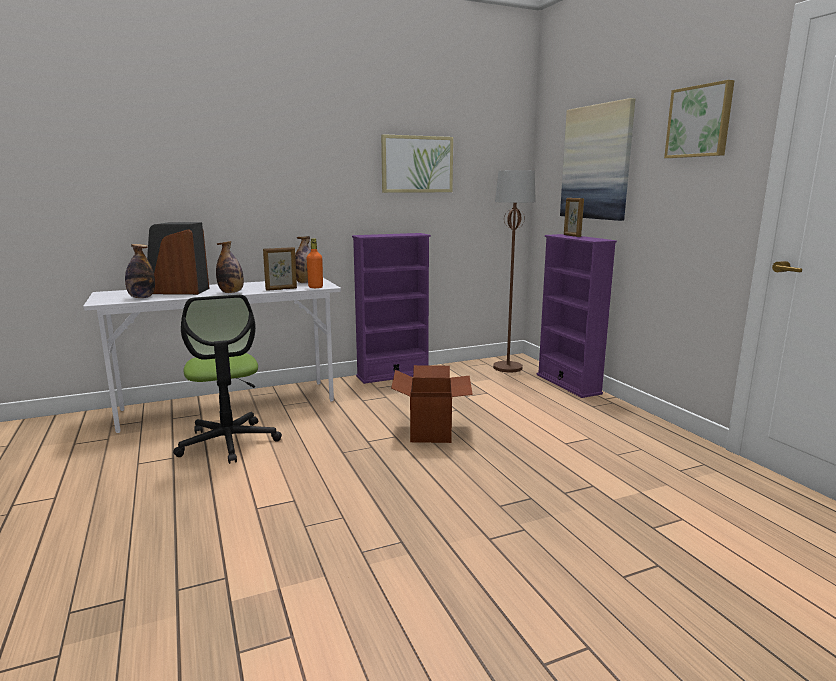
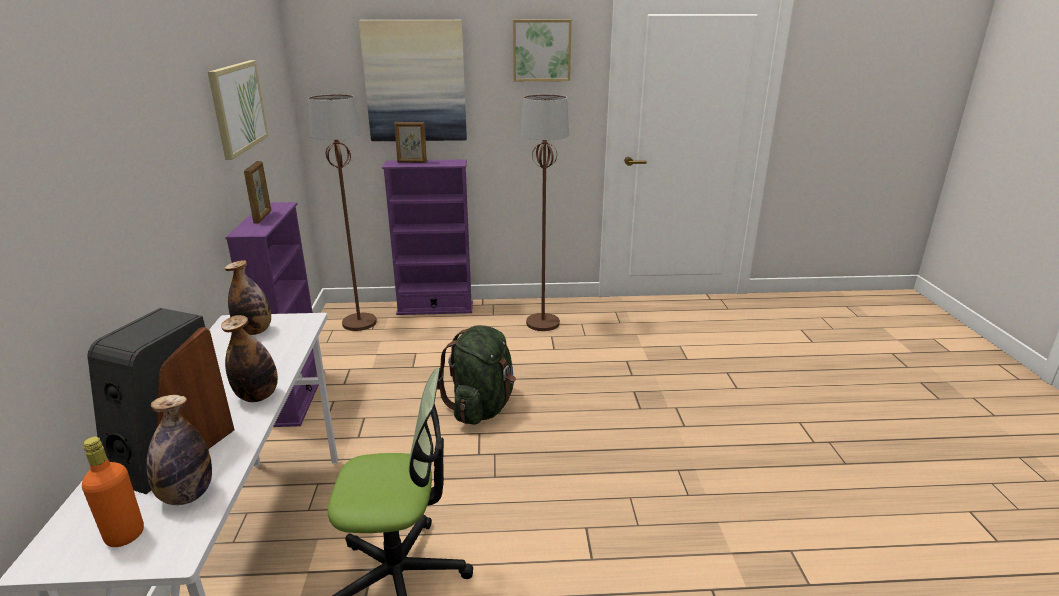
camera: 70 degrees left, 10 degrees up
(281, 289) = (283, 353): picture frame -> picture frame (263, 217)
(315, 287) = (302, 328): orange bottle -> orange bottle (125, 535)
(432, 430) = (482, 407): cardboard box -> green backpack
(611, 430) = (543, 323): none -> brown floor lamp

